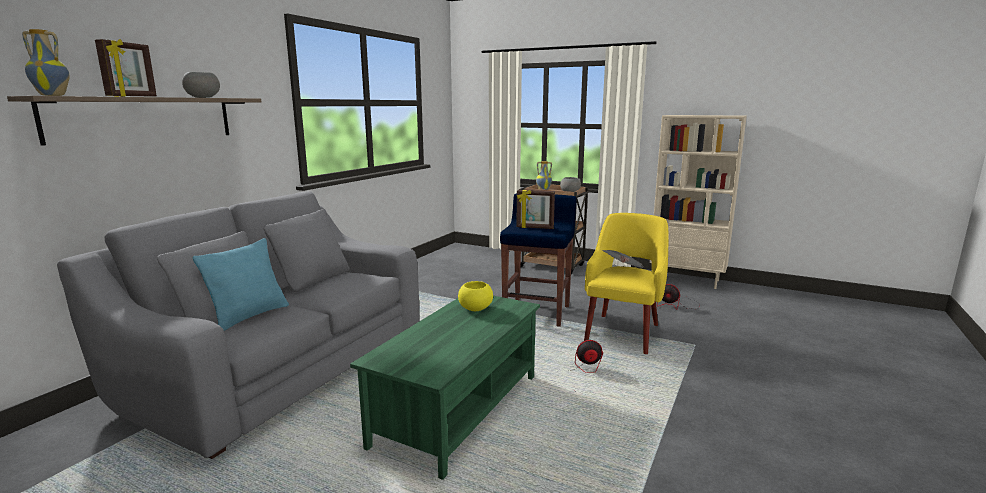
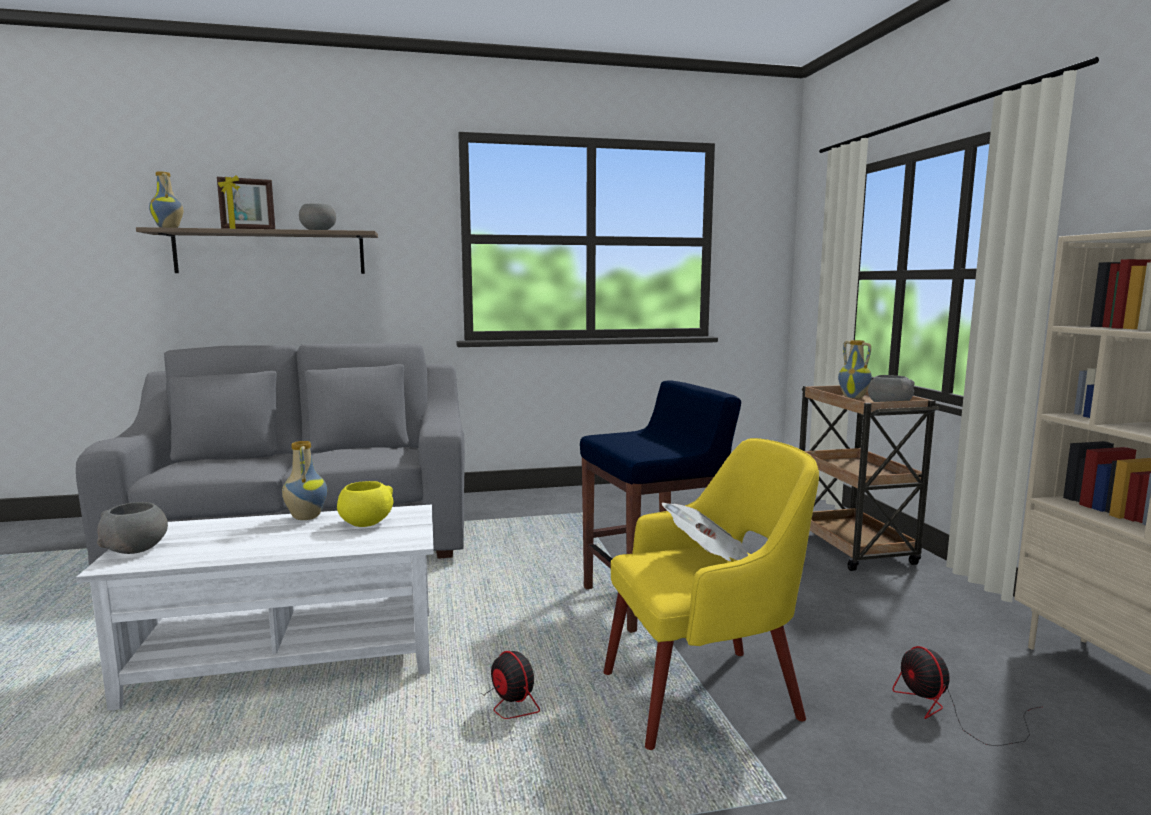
camera: 50 degrees right, 5 degrees down
(249, 316) = (229, 460): turquoise pillow -> none
(413, 368) = (136, 549): none -> grey bowl
(436, 319) = (305, 517): none -> vase
(458, 409) = (289, 656): green coffee table -> white coffee table
(534, 228) = (638, 441): picture frame -> none

